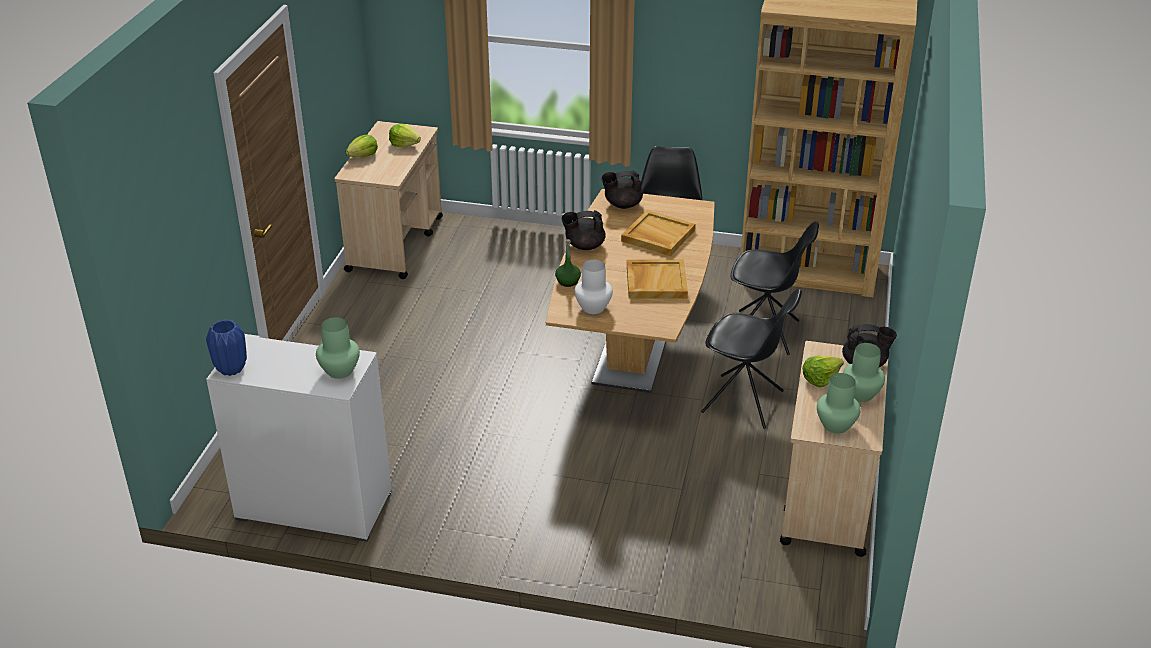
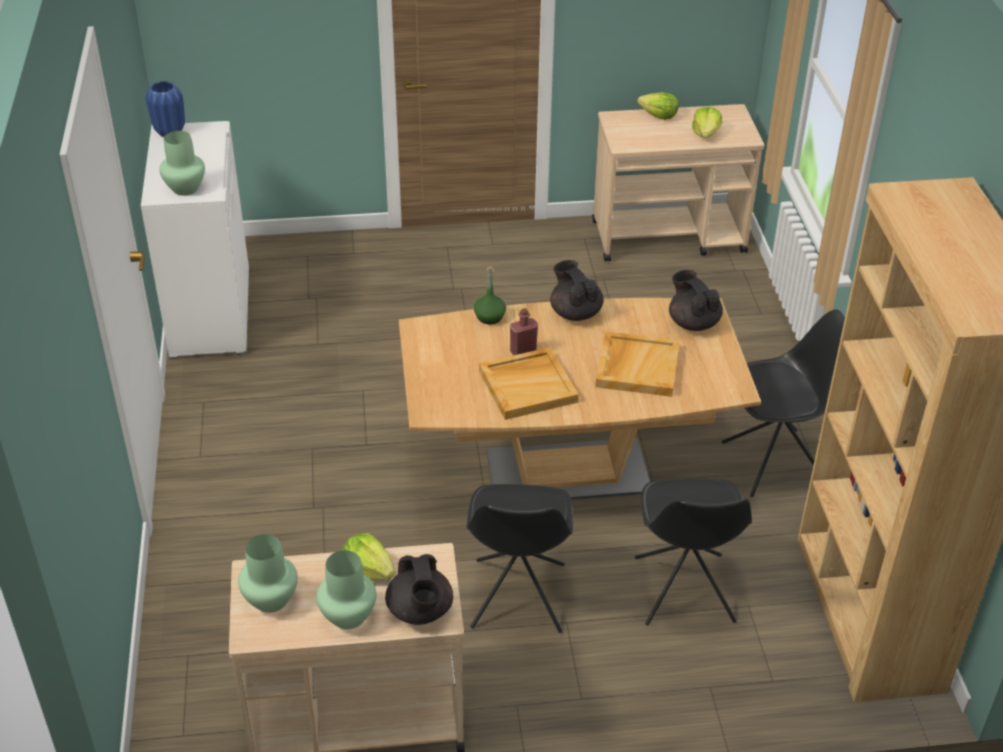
camera: 70 degrees right, 5 degrees up
(594, 307) = (445, 348): white vase -> none
(616, 276) = (523, 351): none -> red bottle

